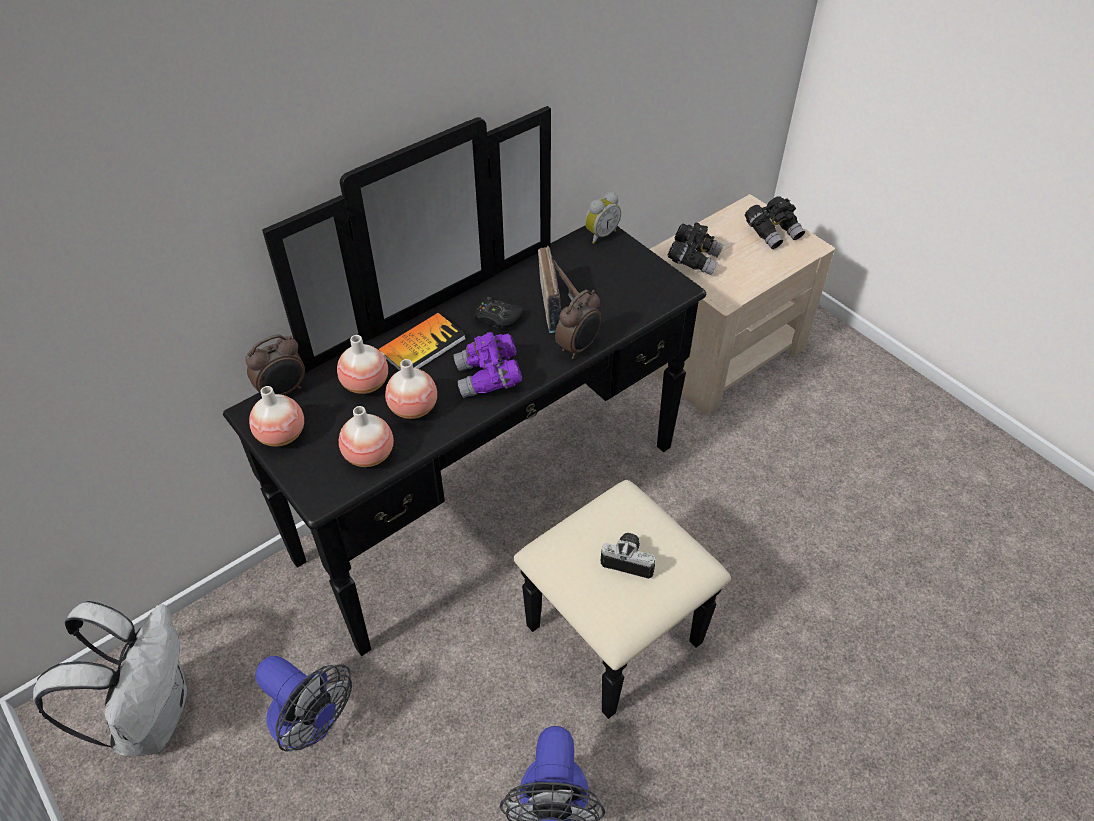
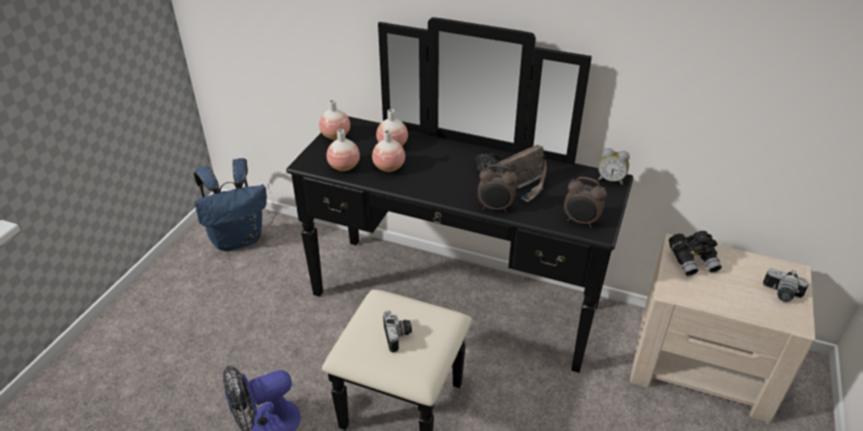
camera: 60 degrees right, 10 degrees down
(152, 715) = (238, 238): white backpack -> blue backpack
(283, 391) = (364, 124): alarm clock -> alarm clock (581, 222)
(311, 723) = (263, 295): fan -> none
(422, 346) = (438, 152): book -> none
(489, 378) = (435, 184): purple binoculars -> none
(772, 232) = (781, 294): black binoculars -> camera

